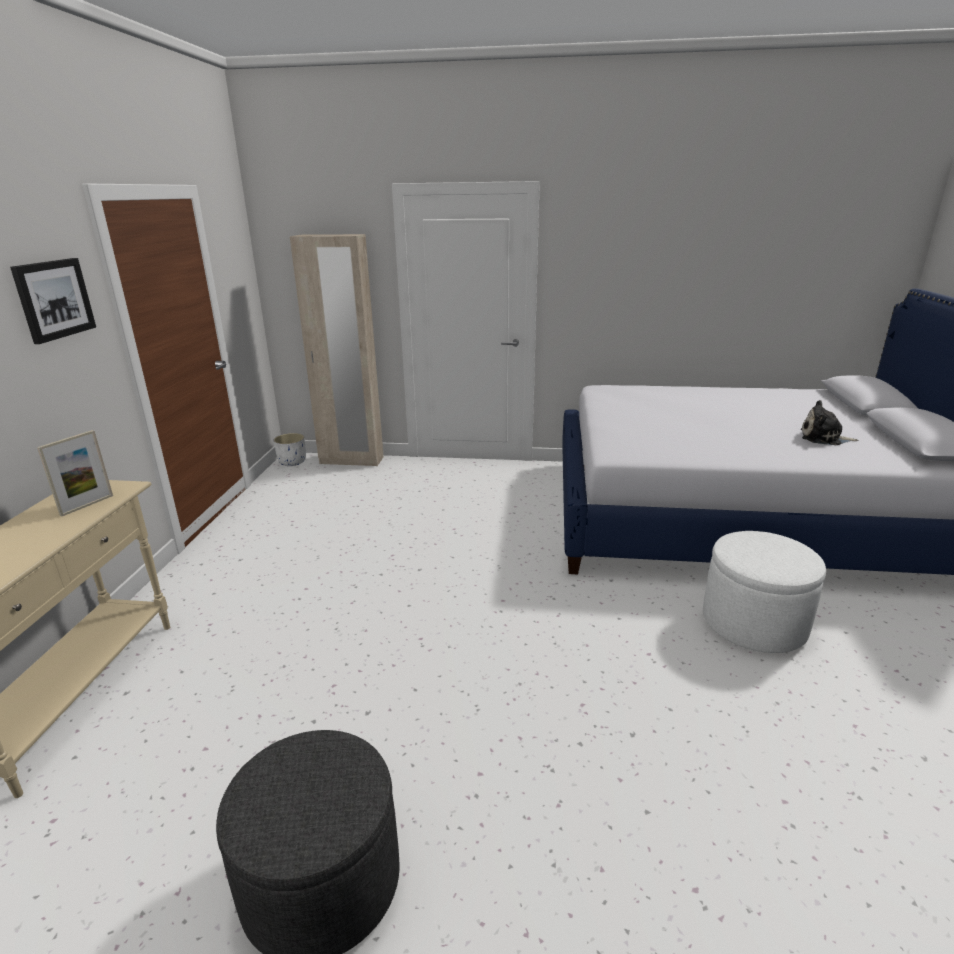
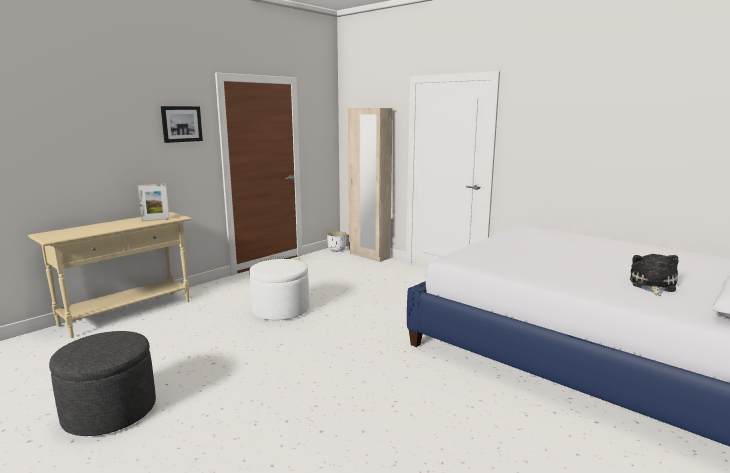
camera: 35 degrees right, 10 degrees down
(753, 623) = (502, 417): white ottoman -> white ottoman (280, 310)
(823, 438) = (652, 285): plush toy -> plush toy turned 60 degrees clockwise

